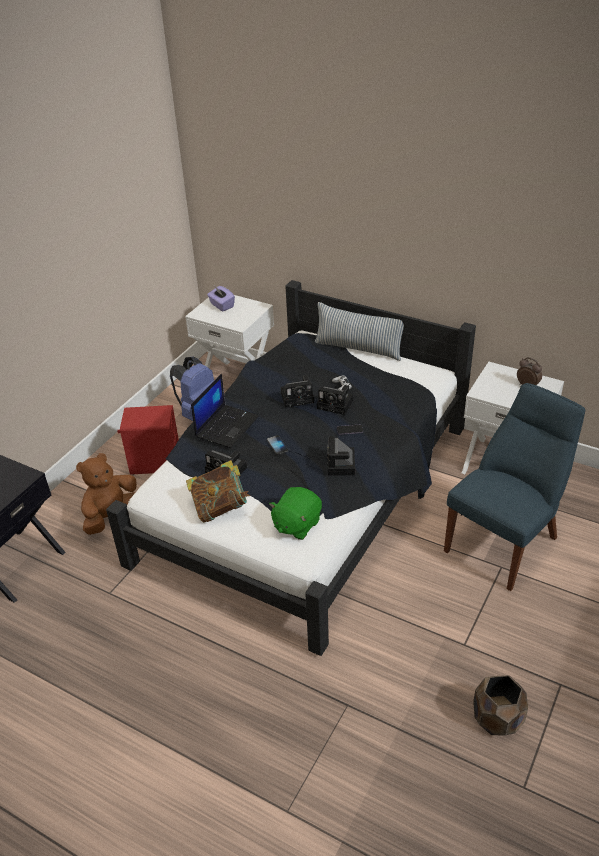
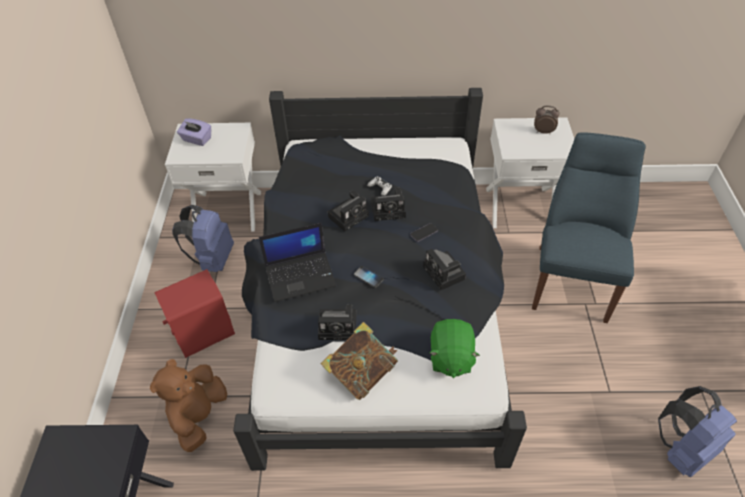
camera: 30 degrees left, 10 degrees up
(227, 426) = (301, 275): laptop -> laptop turned 75 degrees clockwise
(358, 349) = (363, 142): pillow -> none
(497, 719) = (682, 449): brown planter -> blue backpack

